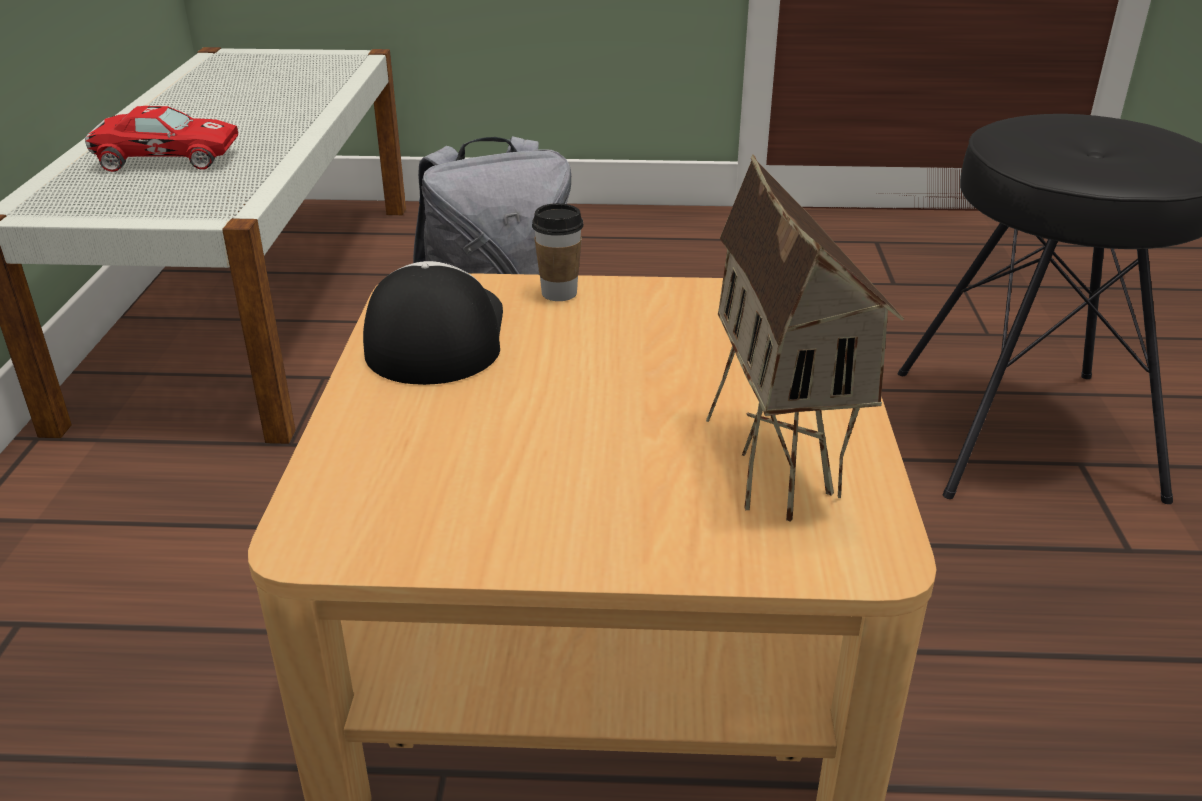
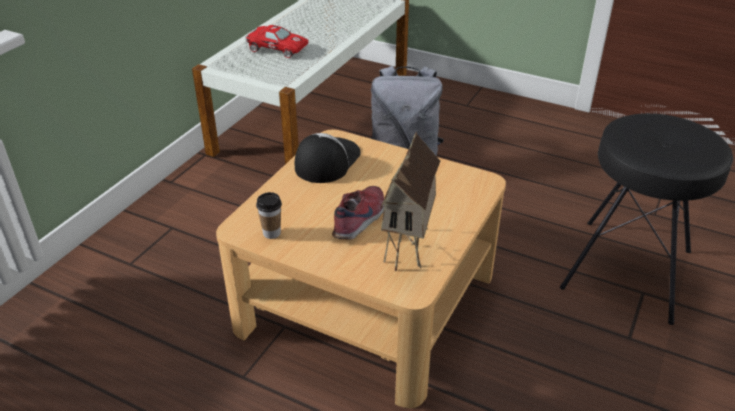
camera: 25 degrees right, 5 degrees up
(559, 293) = (386, 154): cup -> cup (271, 233)
(614, 433) = (361, 220): none -> shoe

